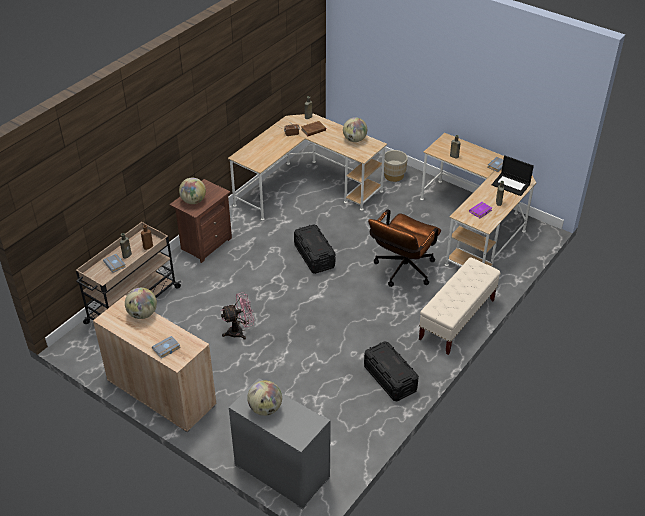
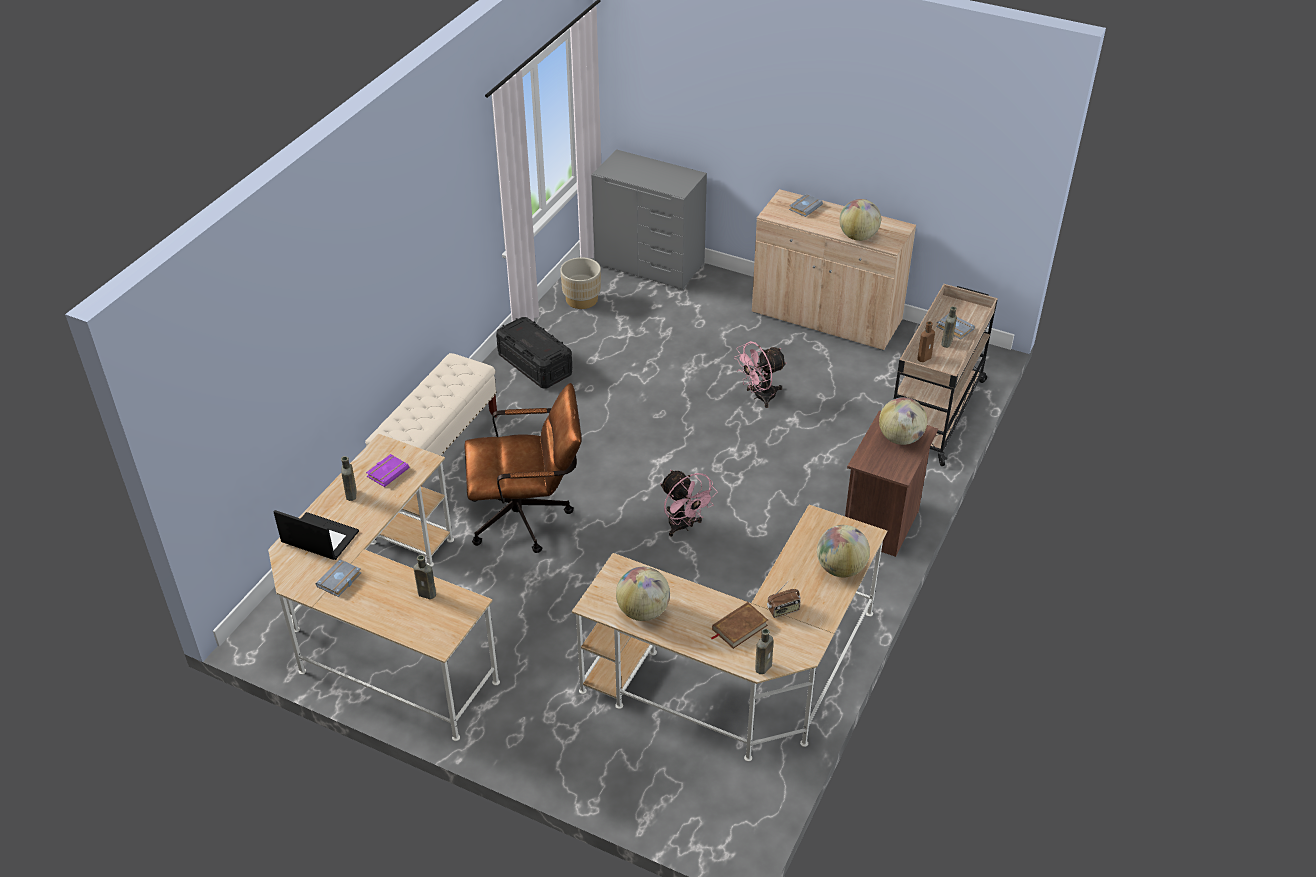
camera: 170 degrees right, 0 degrees up
(265, 409) = (665, 175): globe -> globe (840, 568)
(314, 256) = (683, 526): black storage box -> pink fan
(394, 176) = (559, 740): beige planter -> beige planter (581, 299)
(401, 271) = (528, 517): brown office chair -> brown office chair turned 60 degrees clockwise

